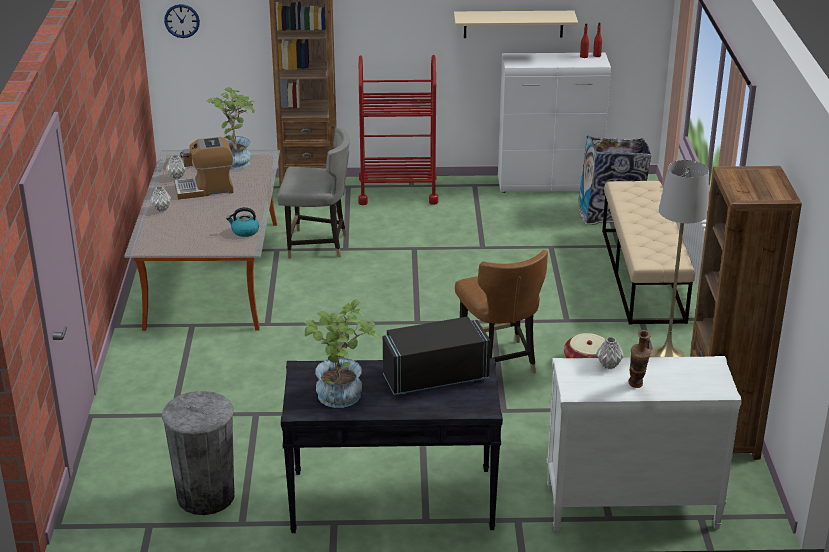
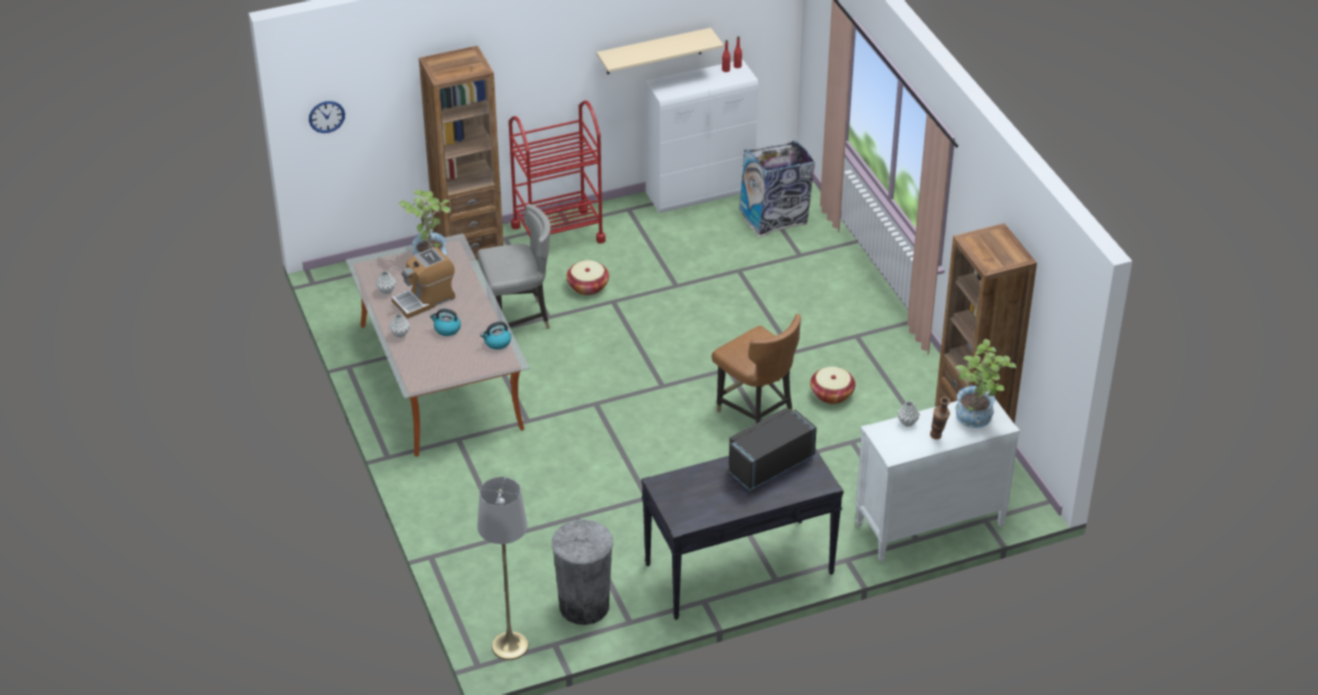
camera: 20 degrees left, 10 degrees up
(207, 213) = (446, 329): none -> kettle
(341, 399) = (708, 504): potted plant -> potted plant (978, 419)
(398, 233) = (588, 286): none -> basket
(642, 275) = (836, 285): beige bench -> none
(667, 357) = (895, 370): grey floor lamp -> grey floor lamp (510, 646)

